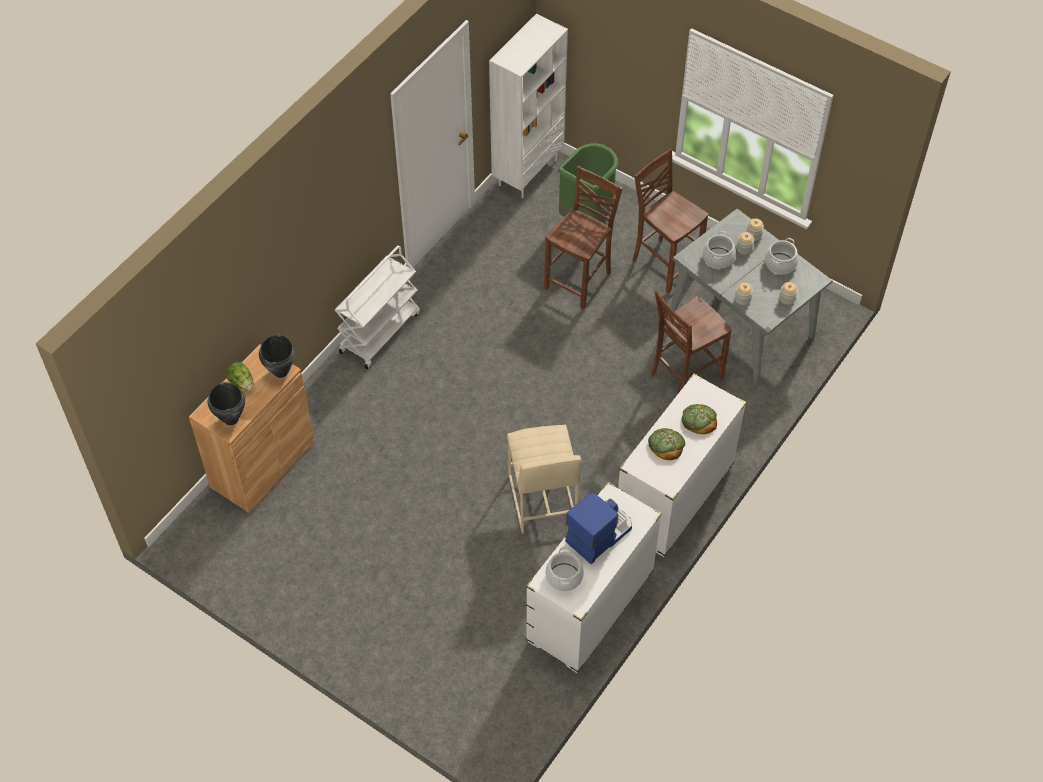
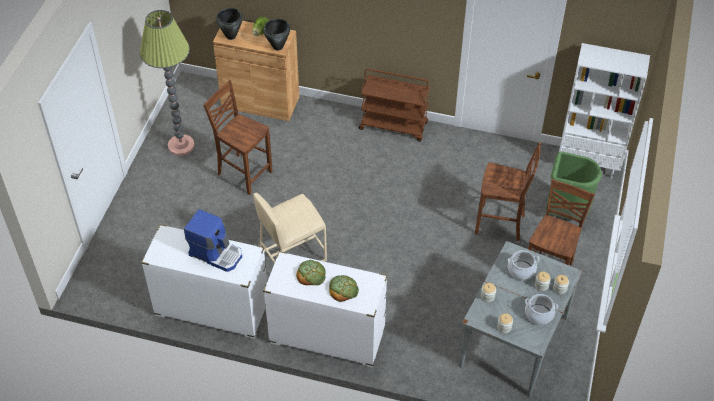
camera: 70 degrees right, 5 degrees down
(297, 578) = (181, 145): none -> floor lamp
(380, 332) = (394, 126): white cart -> brown cart
(564, 577) = (173, 243): cooking pot -> none
(684, 376) = (443, 314): brown chair -> brown chair (243, 173)

